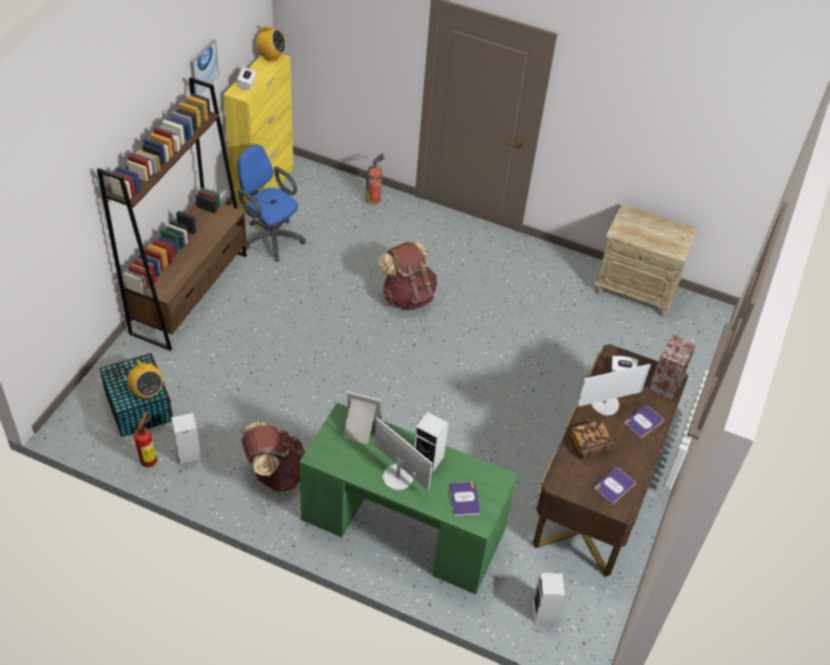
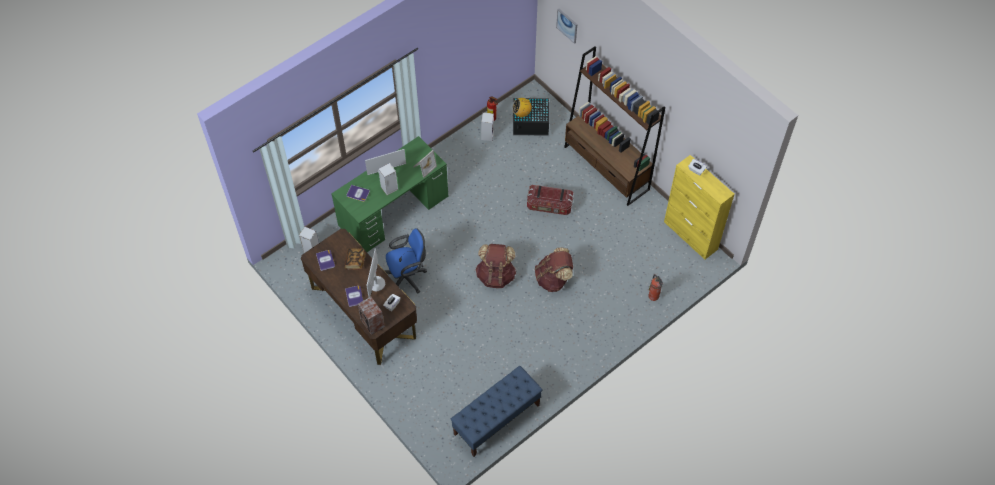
camera: 120 degrees right, 10 degrees up
(203, 68) = (684, 124): picture -> picture (567, 25)
(270, 237) = (639, 223): blue office chair -> blue office chair (407, 277)
(271, 57) = (723, 193): radio -> none
(275, 473) = (455, 167): brown backpack -> brown backpack (496, 275)
(289, 335) = (549, 206): none -> storage box
(635, 290) = (496, 420): beige nightstand -> blue bench

